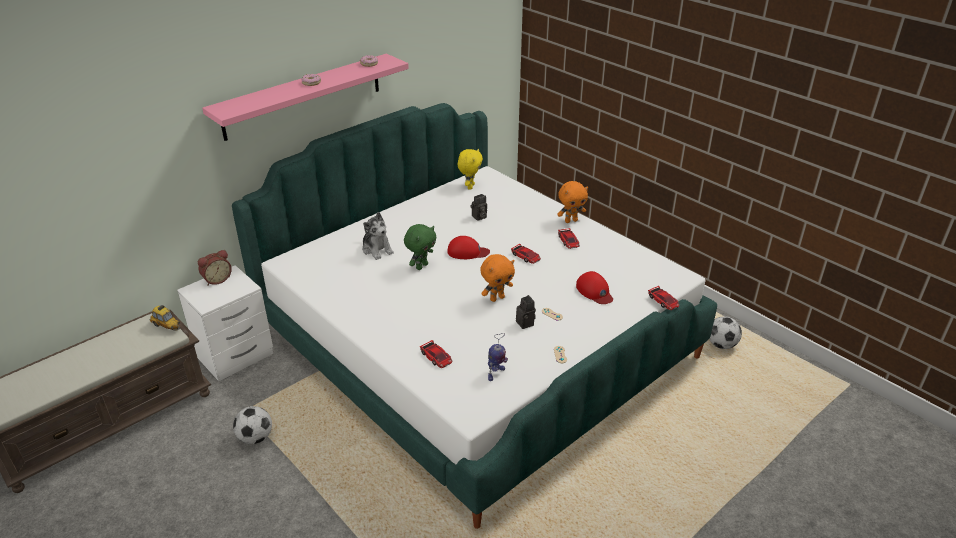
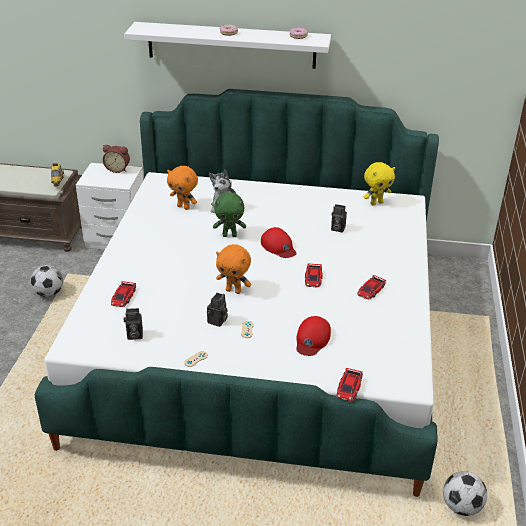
camera: 50 degrees right, 0 degrees up
(303, 96) = (231, 45): pink shelf -> white shelf
(495, 373) = (134, 335): toy robot -> camera
(571, 221) = (406, 277): orange plush toy -> orange plush toy (184, 207)

